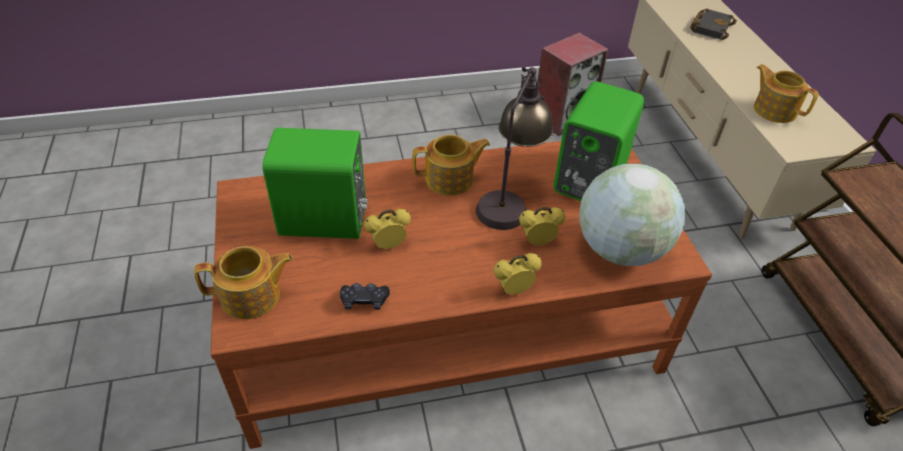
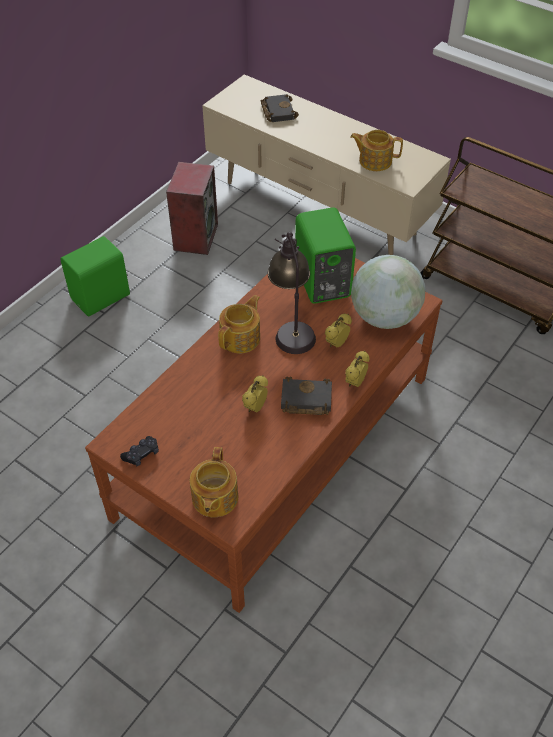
camera: 40 degrees left, 5 degrees up
(252, 296) = (214, 498): teapot -> teapot turned 150 degrees clockwise
(324, 221) = (197, 421): green speaker -> green speaker (102, 298)
(364, 301) = (282, 450): black game controller -> black game controller (141, 454)
(442, 271) = (304, 400): none -> black book

